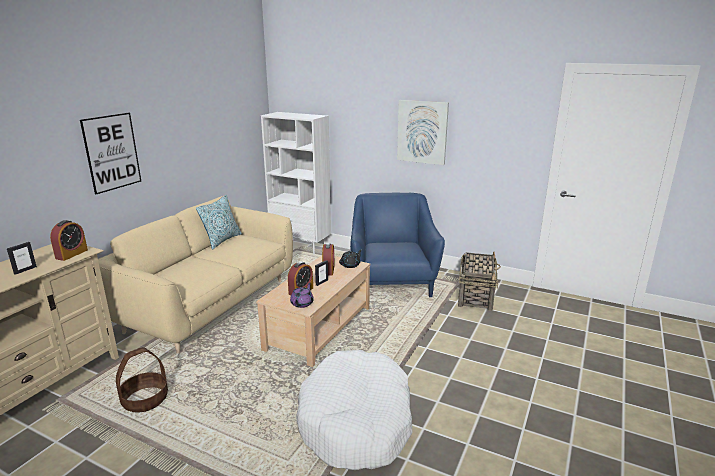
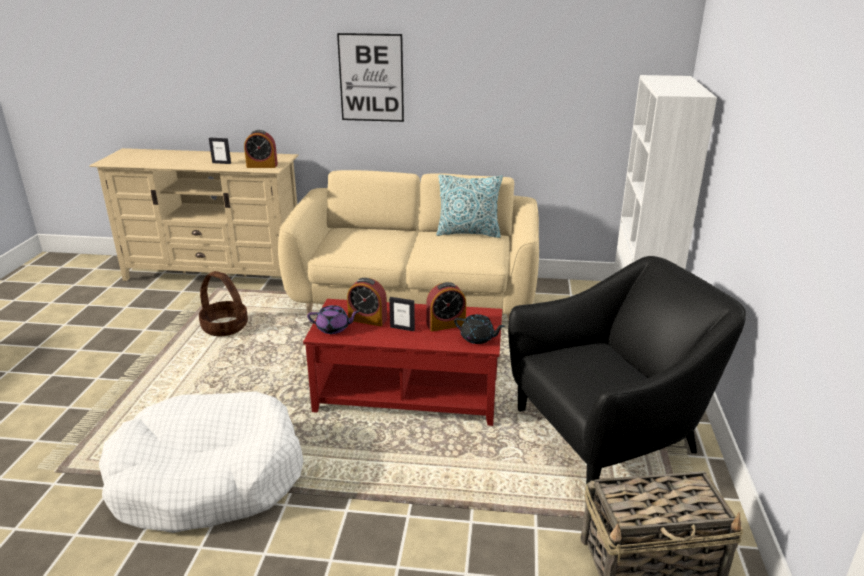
camera: 70 degrees right, 5 degrees up
(318, 328) = (408, 392): beige coffee table -> red coffee table
(392, 281) = (608, 432): blue armchair -> black armchair
(422, 132) = (784, 173): picture -> none

